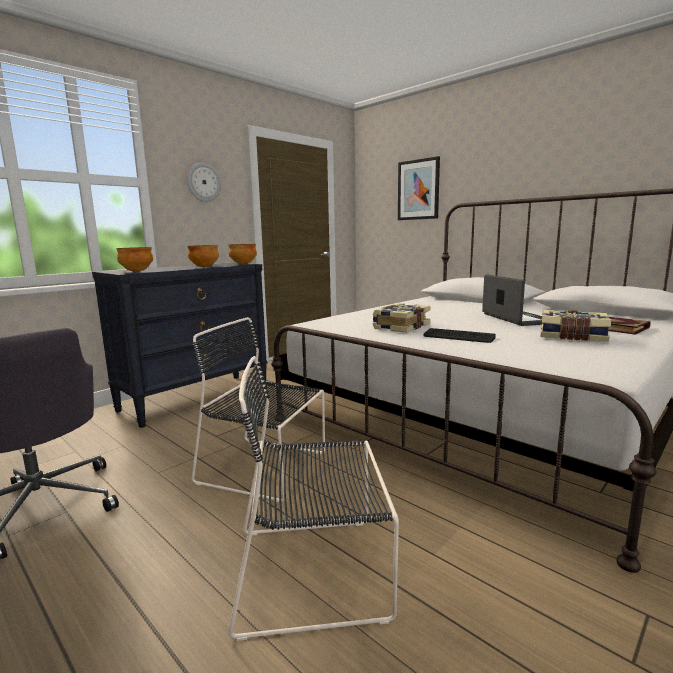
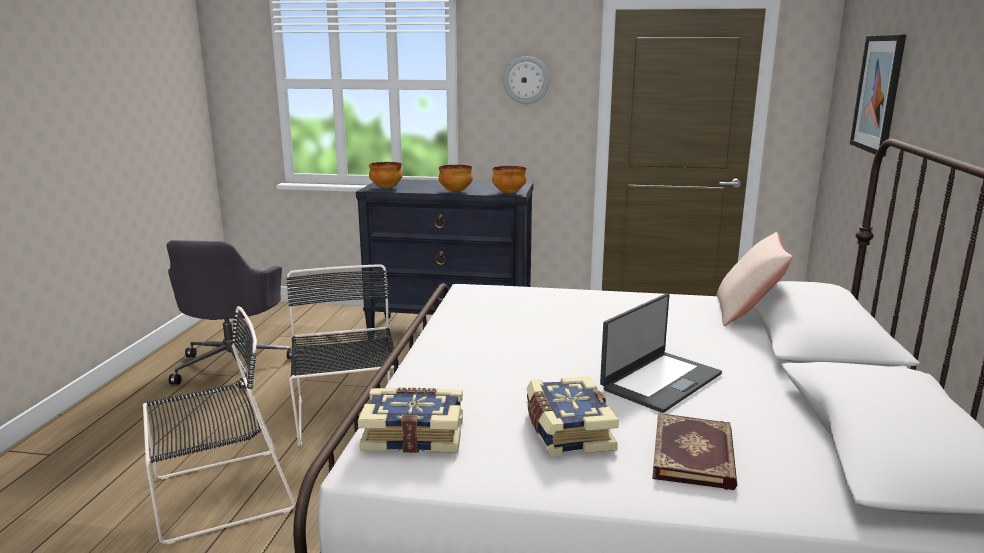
camera: 55 degrees right, 5 degrees up
(317, 571) = (217, 495): black chair -> black chair turned 105 degrees clockwise
(400, 327) = (501, 328): book -> book (414, 434)
(442, 299) = (747, 312): none -> beige pillow
(458, 337) = (481, 365): keyboard -> none

